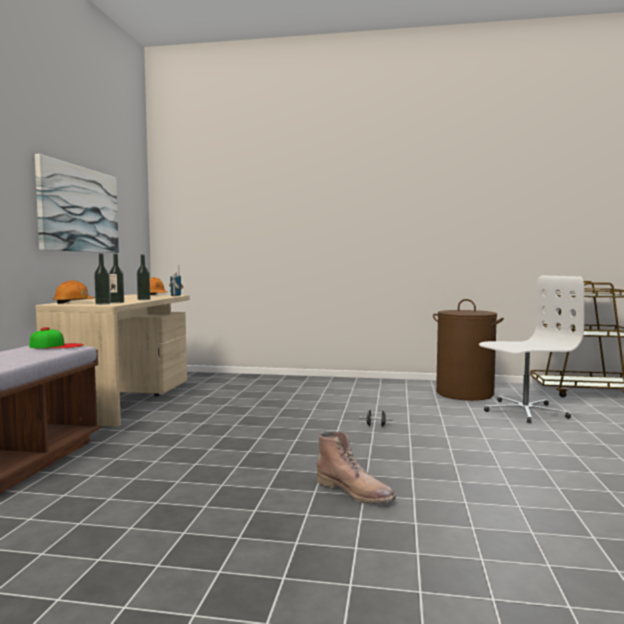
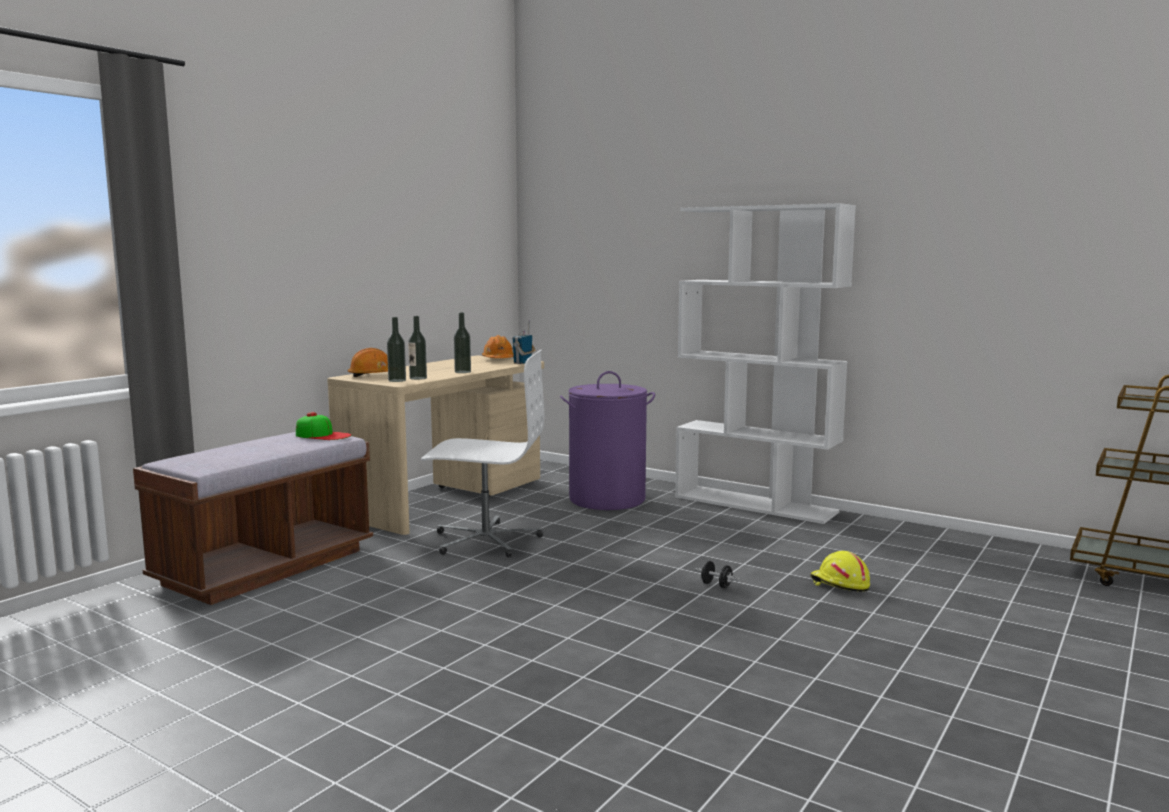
camera: 25 degrees right, 5 degrees up
(79, 209) = (396, 251): picture -> none
(245, 388) = (607, 499): none -> purple laundry basket
(341, 381) = (756, 504): none -> white bookcase
(355, 491) = (578, 670): brown boot -> none
(442, 415) = (839, 584): none -> yellow hard hat
(464, 393) = (929, 553): brown laundry basket -> none
(524, 411) = (990, 600): white office chair -> white office chair (485, 540)

